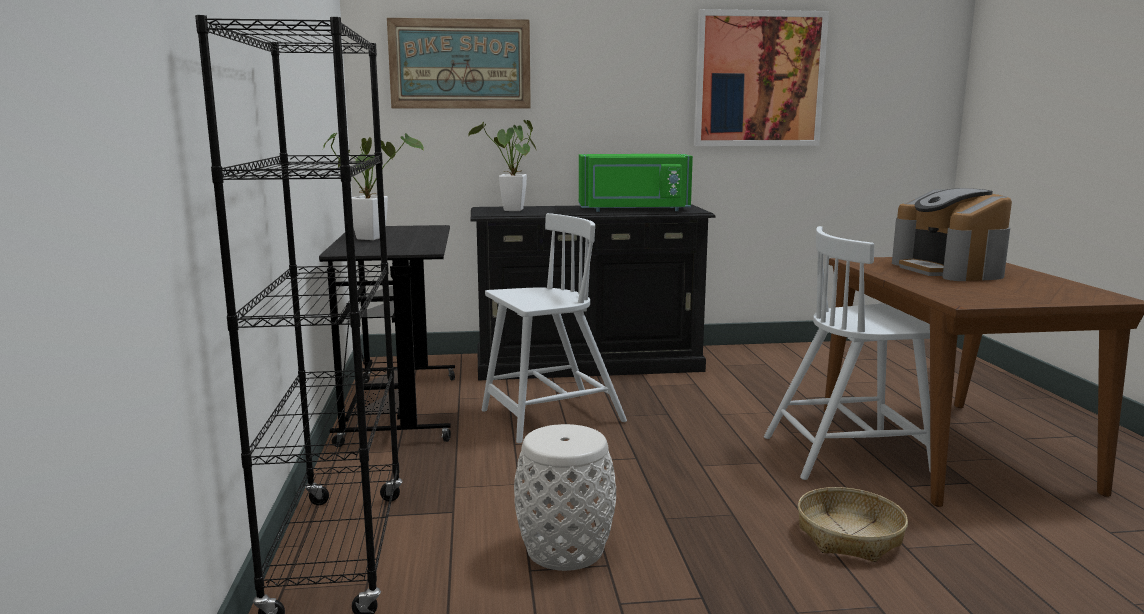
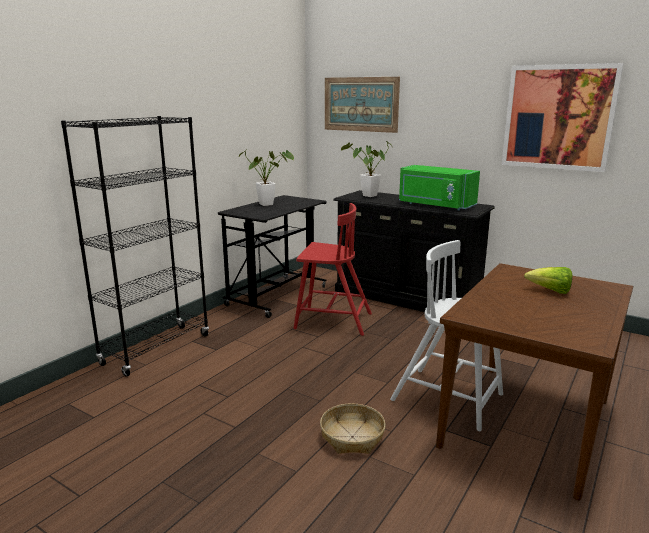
camera: 40 degrees right, 5 degrees up
(550, 417) = (332, 321): white chair -> red chair
(565, 550) = (224, 383): white stool -> none
(948, 270) = (550, 291): coffee machine -> lettuce

